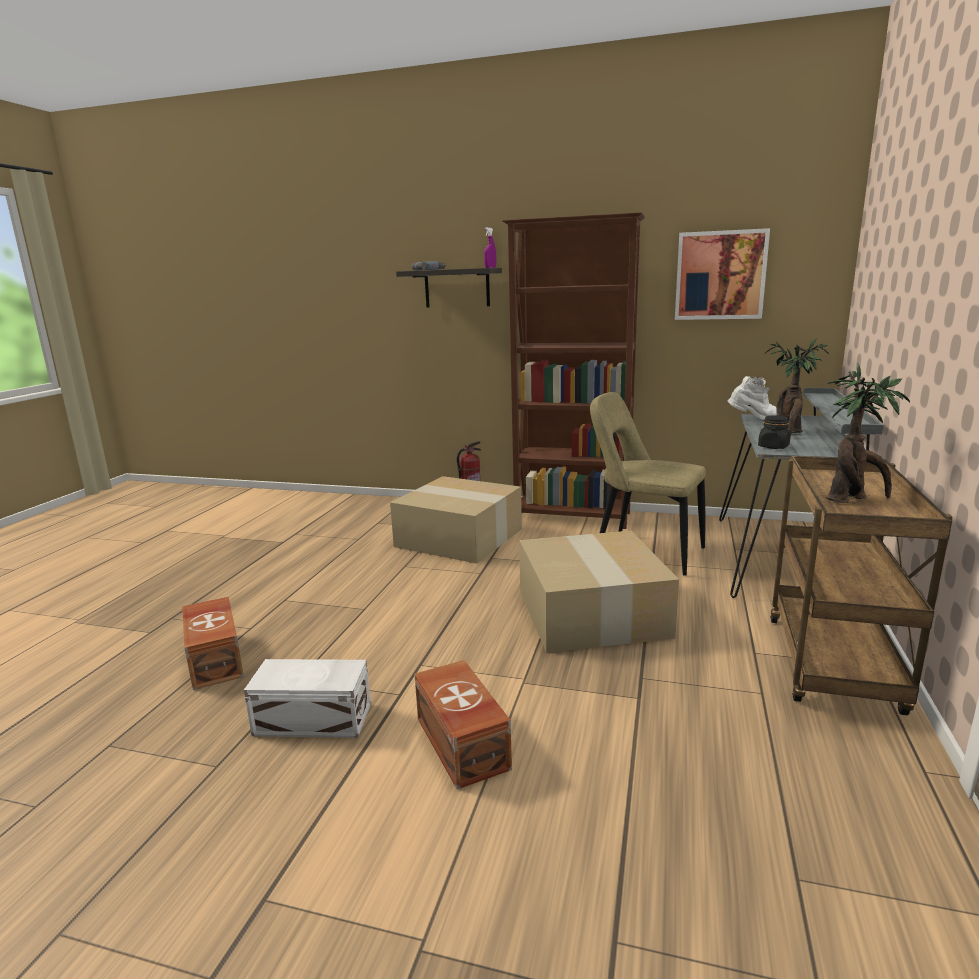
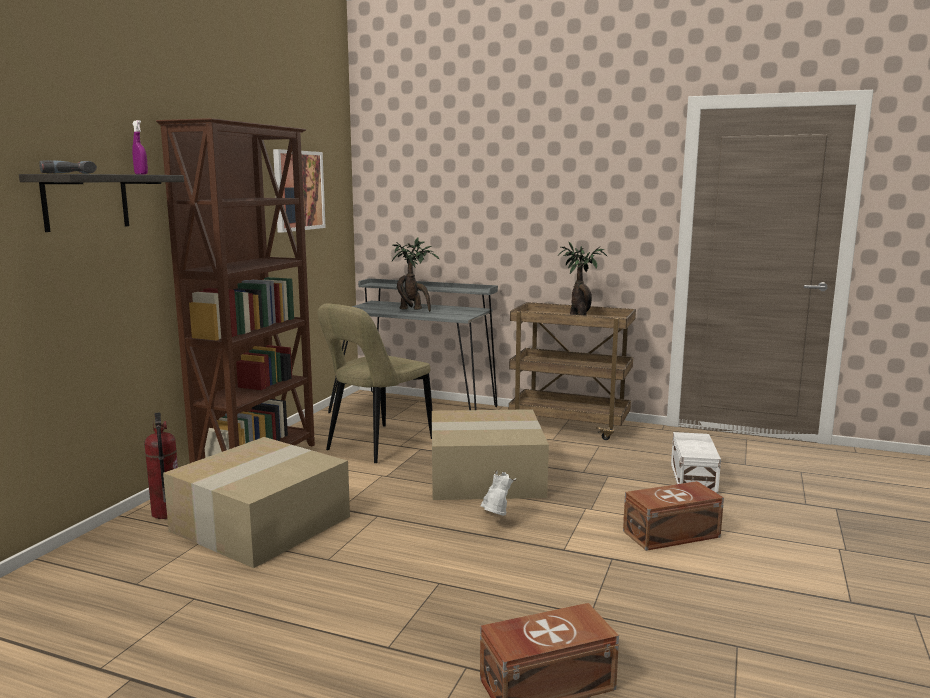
camera: 85 degrees left, 5 degrees down
(314, 720) = (657, 599): white storage box -> white storage box (694, 478)
(753, 420) = (366, 310): white boot -> white boot (495, 520)
(773, 447) = (452, 316): black jar -> none

